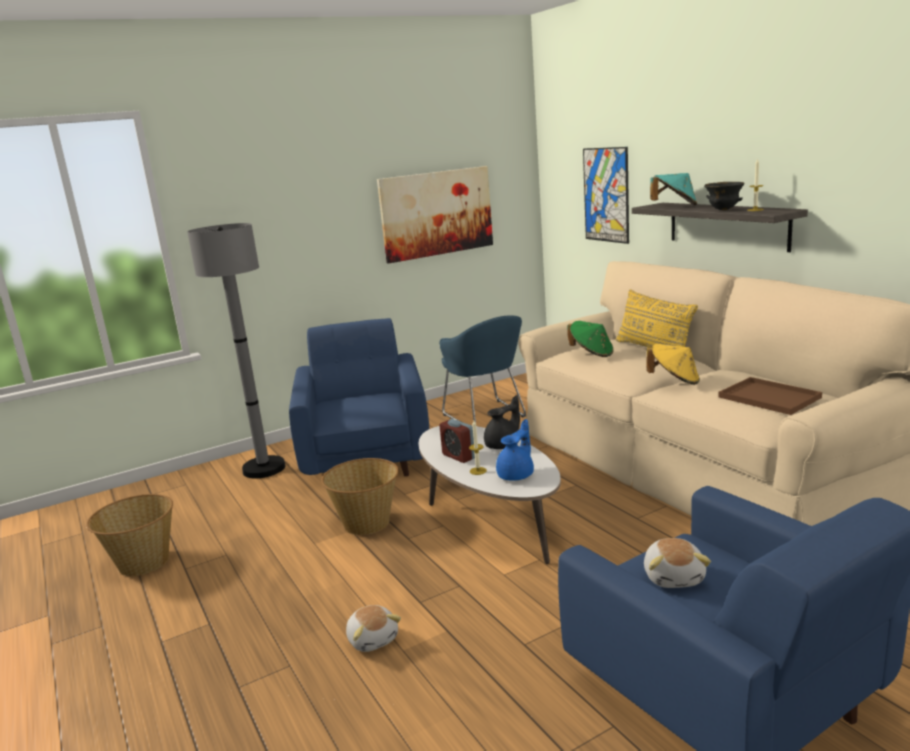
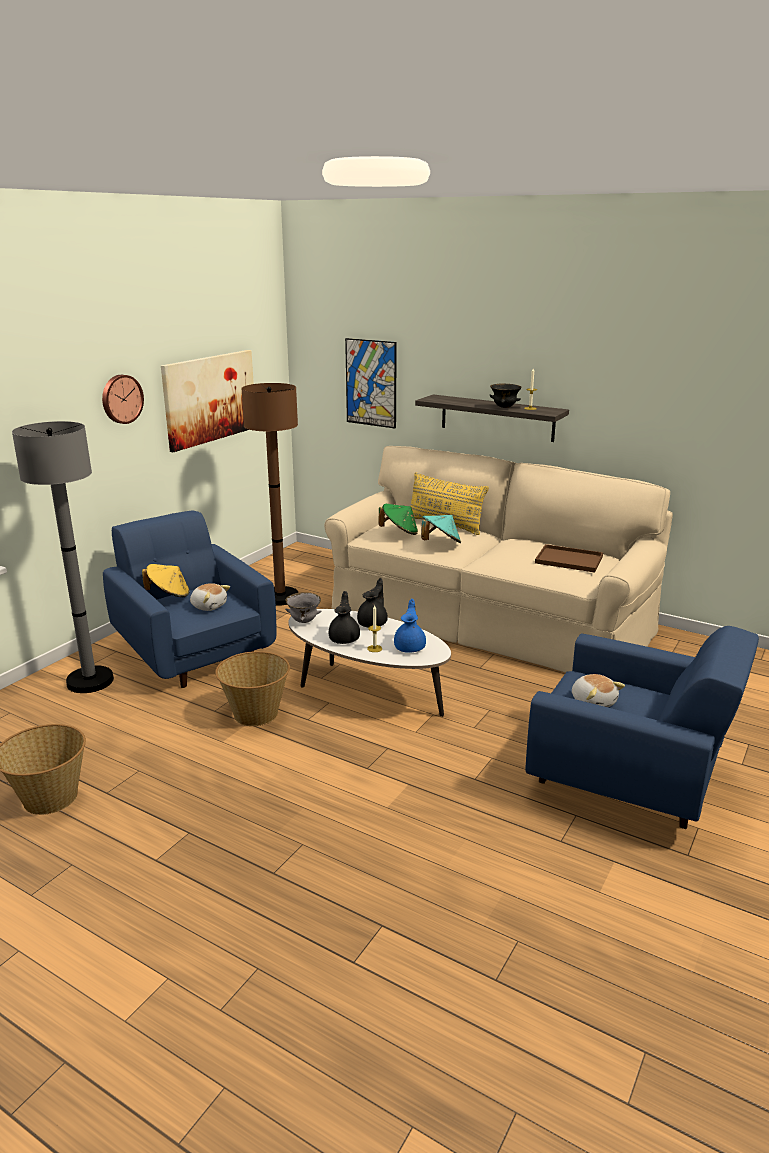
camera: 30 degrees left, 5 degrees up
(331, 209) = (121, 399): none -> wall clock
(373, 639) = (354, 805): plush toy -> plush toy (209, 606)
(437, 434) = (303, 621): none -> grey bowl
(459, 456) = (345, 638): alarm clock -> black teapot
(486, 417) = (280, 597): blue armchair -> brown floor lamp
(674, 381) = (490, 552): yellow hat -> yellow hat (169, 594)
(675, 206) = (454, 401): turquoise hat -> turquoise hat (441, 543)

